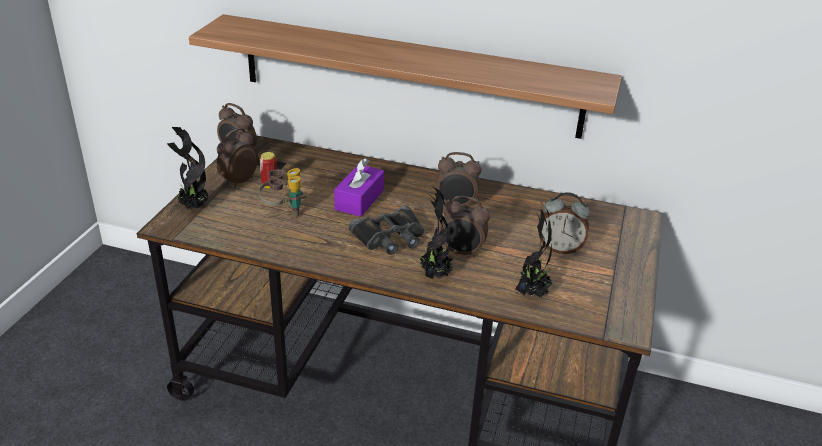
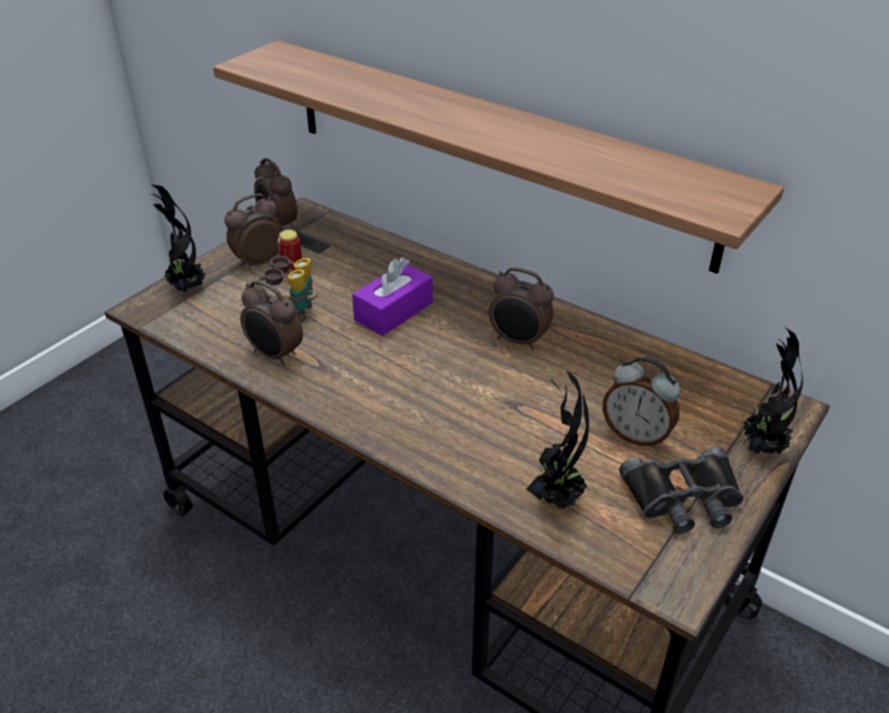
camera: 20 degrees right, 5 degrees up
(390, 237) = (404, 373): black binoculars -> black binoculars (684, 498)
(434, 274) = (433, 440): potted plant -> potted plant (760, 446)
(461, 252) = (489, 414): alarm clock -> alarm clock (275, 355)

